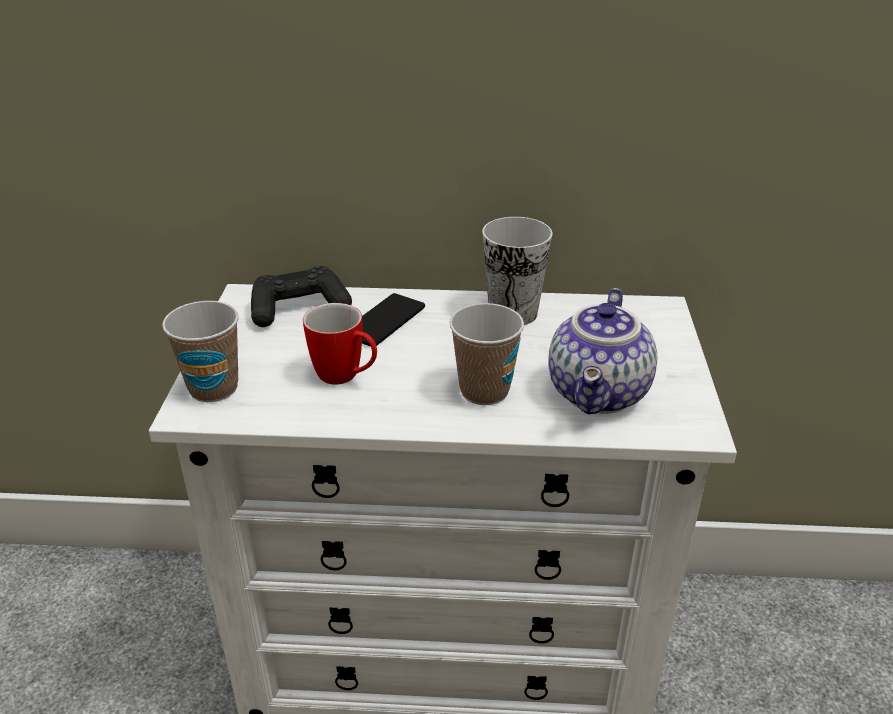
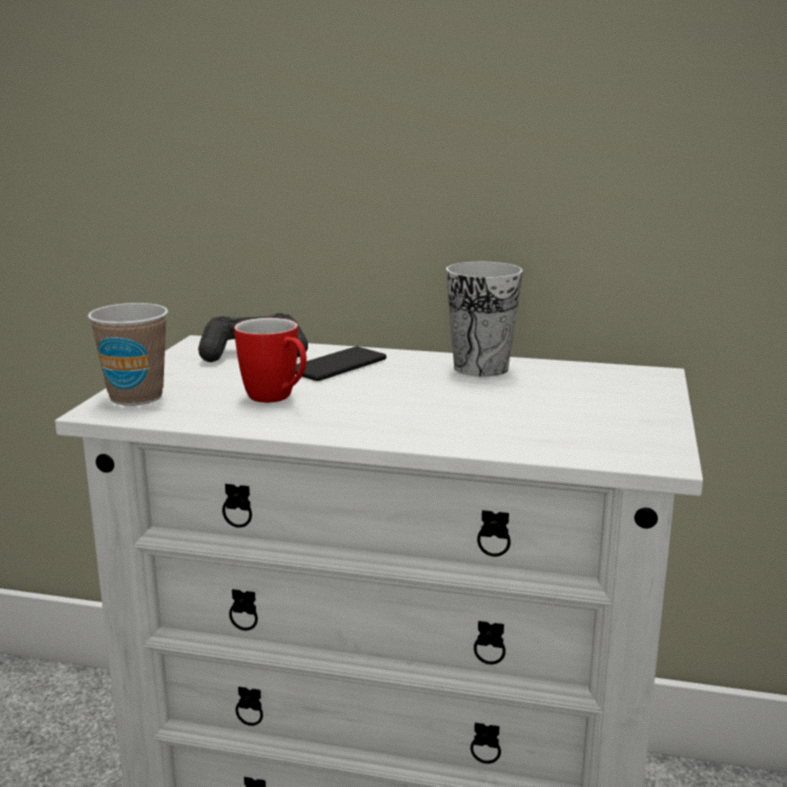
camera: 10 degrees right, 15 degrees down
(484, 391) = (423, 417): cup -> none
(600, 394) = (555, 427): teapot -> none

